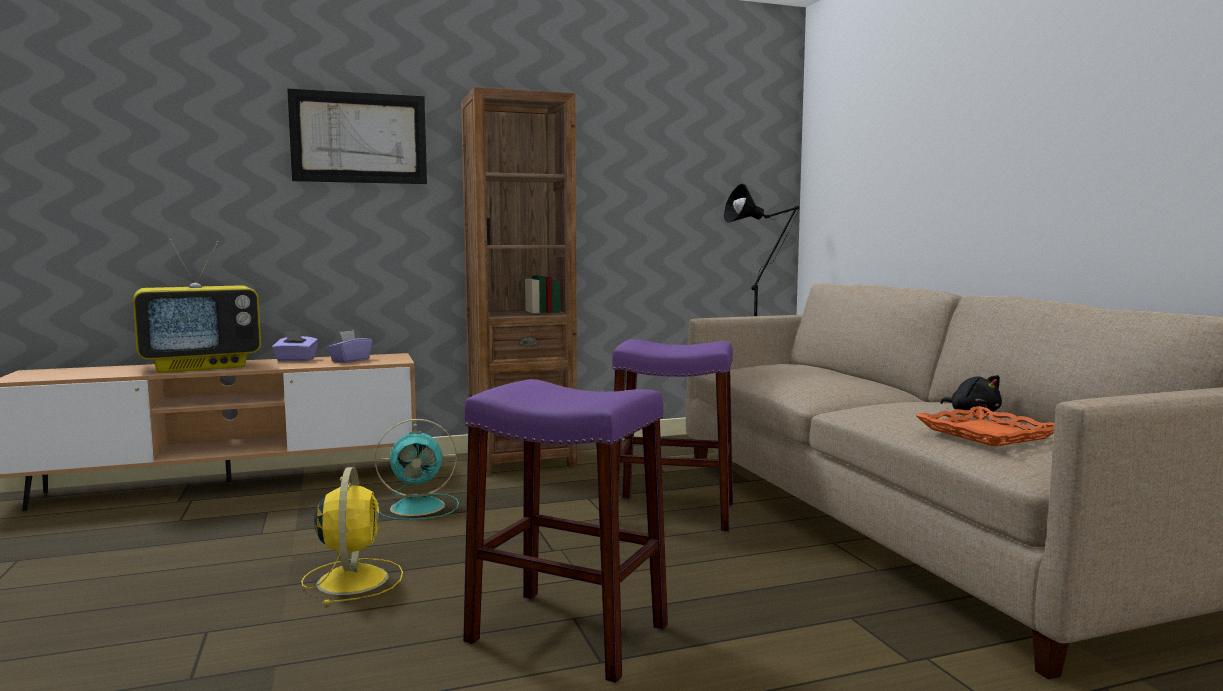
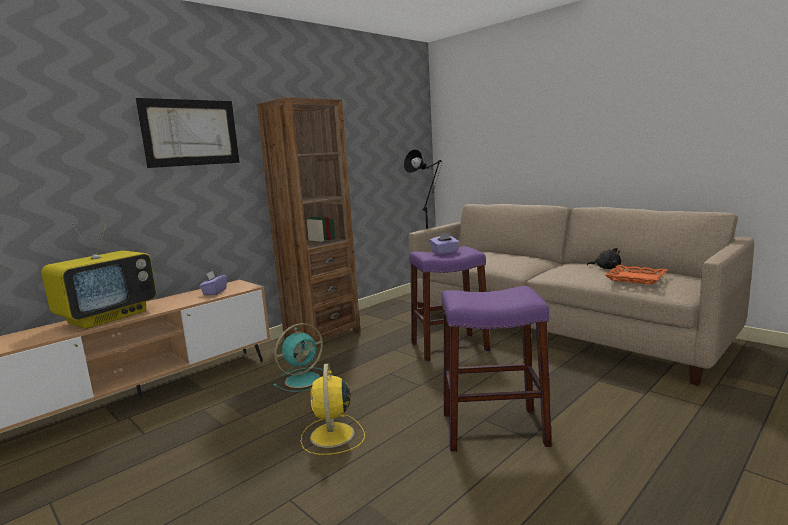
camera: 25 degrees left, 5 degrees up
(295, 360) = (172, 298): purple tissue box -> purple tissue box (445, 252)
(353, 579) = (332, 436): yellow fan -> yellow fan turned 150 degrees counterclockwise

